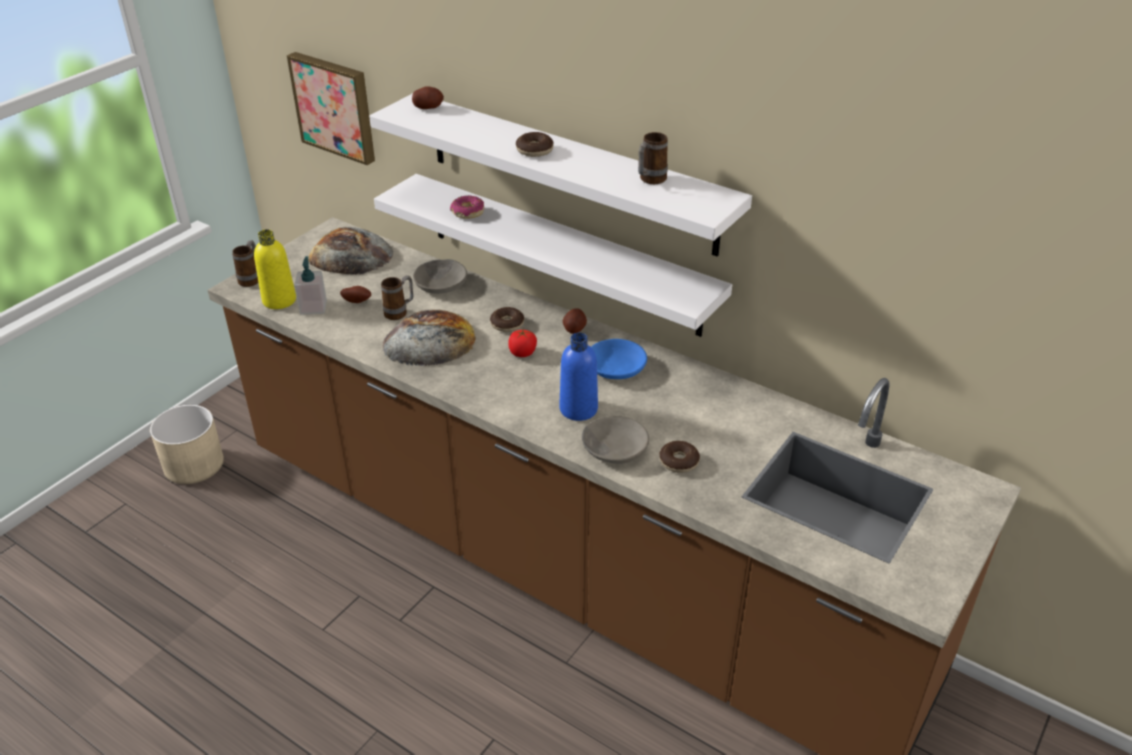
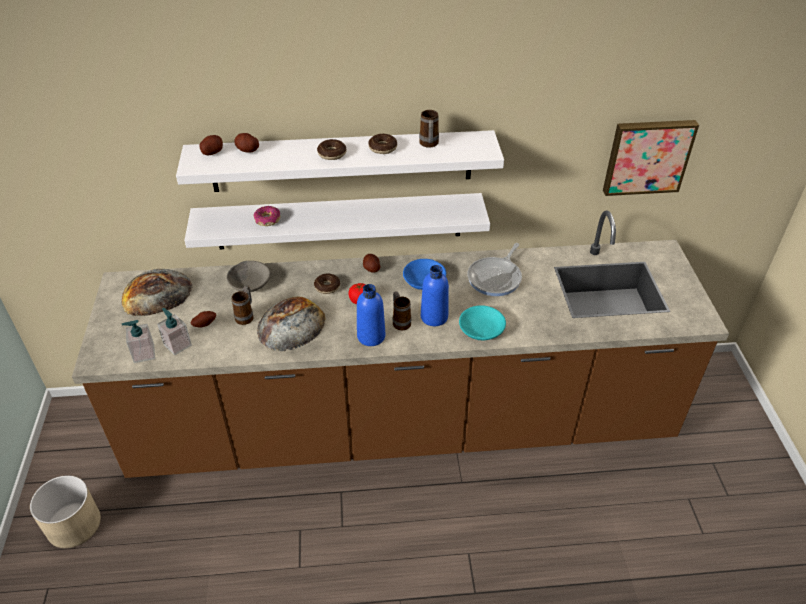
camera: 40 degrees left, 5 degrees up
(251, 278) = (99, 349): mug -> mug (400, 321)
(279, 300) = (144, 354): yellow bottle -> soap dispenser
(335, 106) = (92, 181): picture -> picture (647, 156)
(461, 117) = (247, 150): none -> potato
(489, 392) = (371, 336): none -> blue bottle
(614, 448) = (480, 329): grey bowl -> turquoise bowl
(679, 461) = (521, 316): donut -> donut (382, 148)
(702, 406) = (496, 278): none -> frying pan

